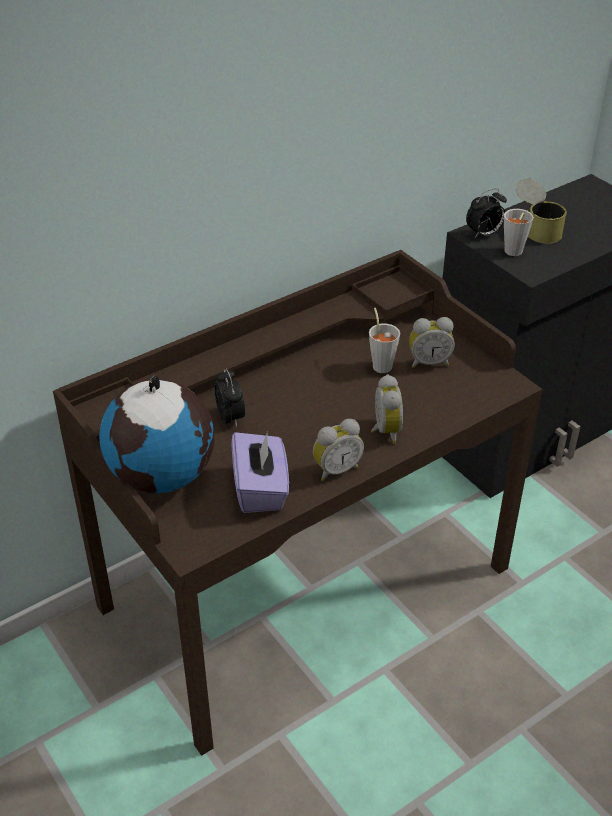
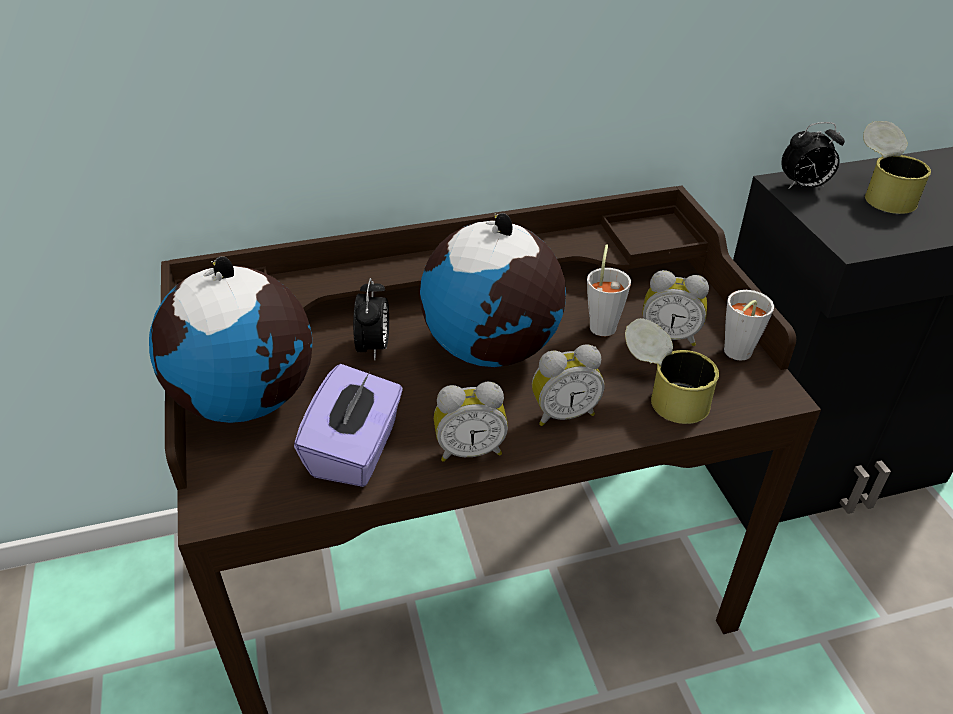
camera: 20 degrees right, 0 degrees up
(315, 400) = (493, 350): none -> globe
(384, 431) = (563, 413): alarm clock -> alarm clock turned 60 degrees clockwise
(442, 403) = (663, 395): none -> can
(512, 253) = (834, 216): grey cup -> grey cup (734, 354)

